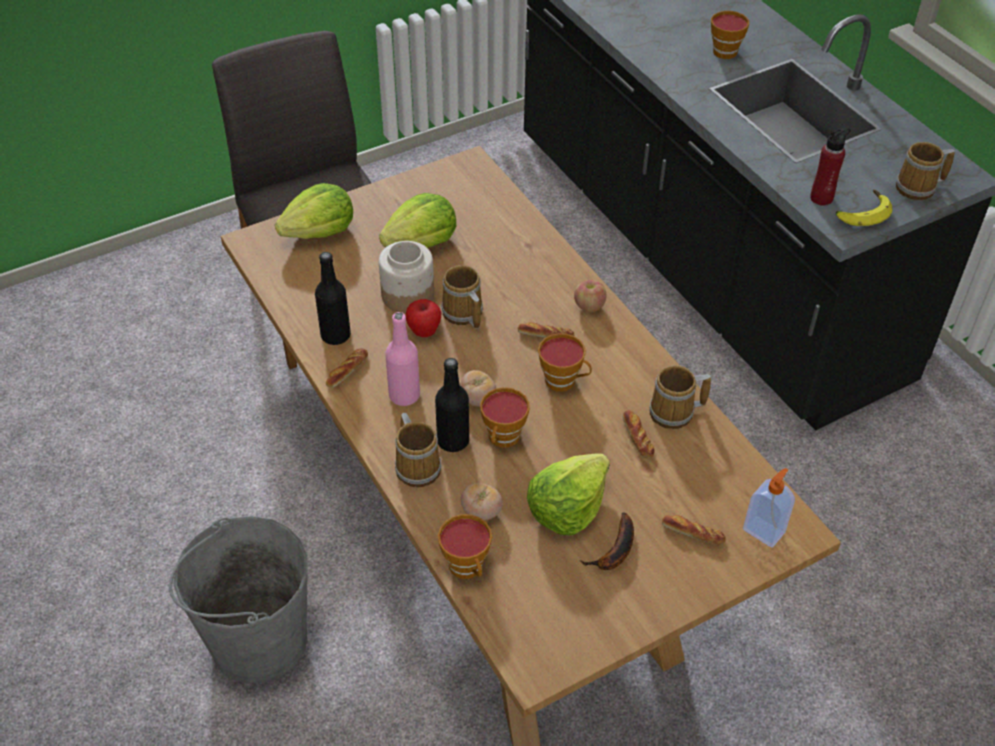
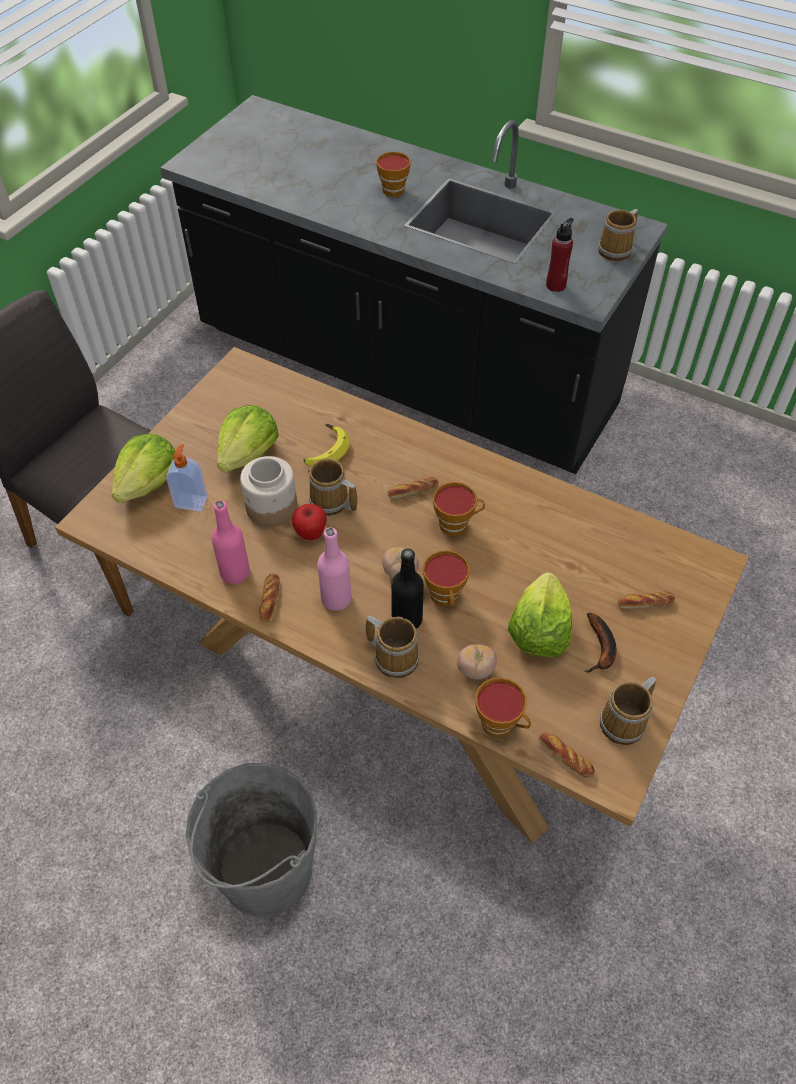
camera: 30 degrees left, 5 degrees up
(335, 335) = (235, 573): black bottle -> pink bottle
(589, 306) = (429, 450): apple -> none
(637, 437) = (547, 544): bread -> bread (565, 757)
(675, 413) = (560, 510): mug -> mug (625, 722)
(764, 530) = (692, 574): soap dispenser -> soap dispenser (191, 501)
(861, 213) = (592, 286): banana -> banana (324, 450)

